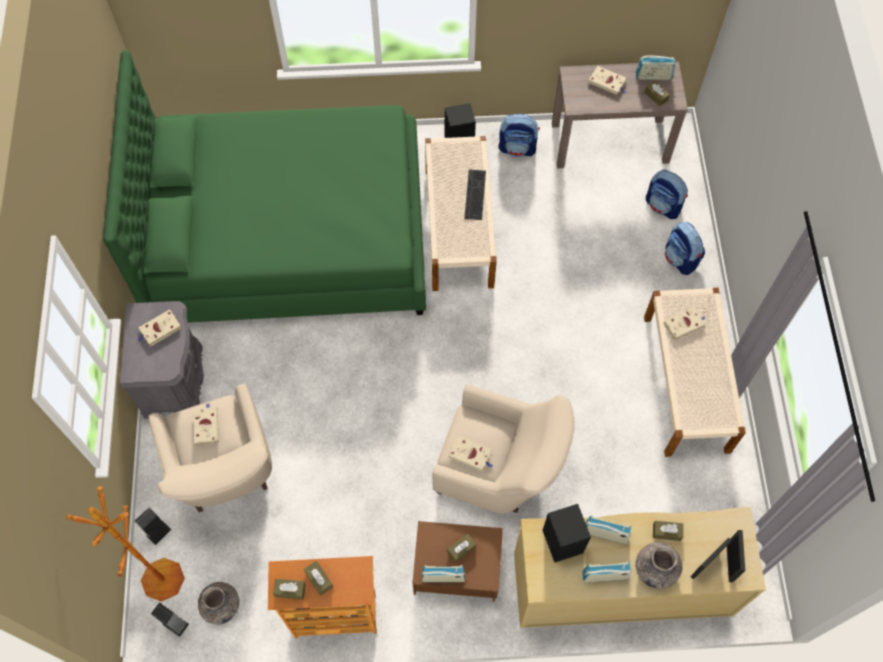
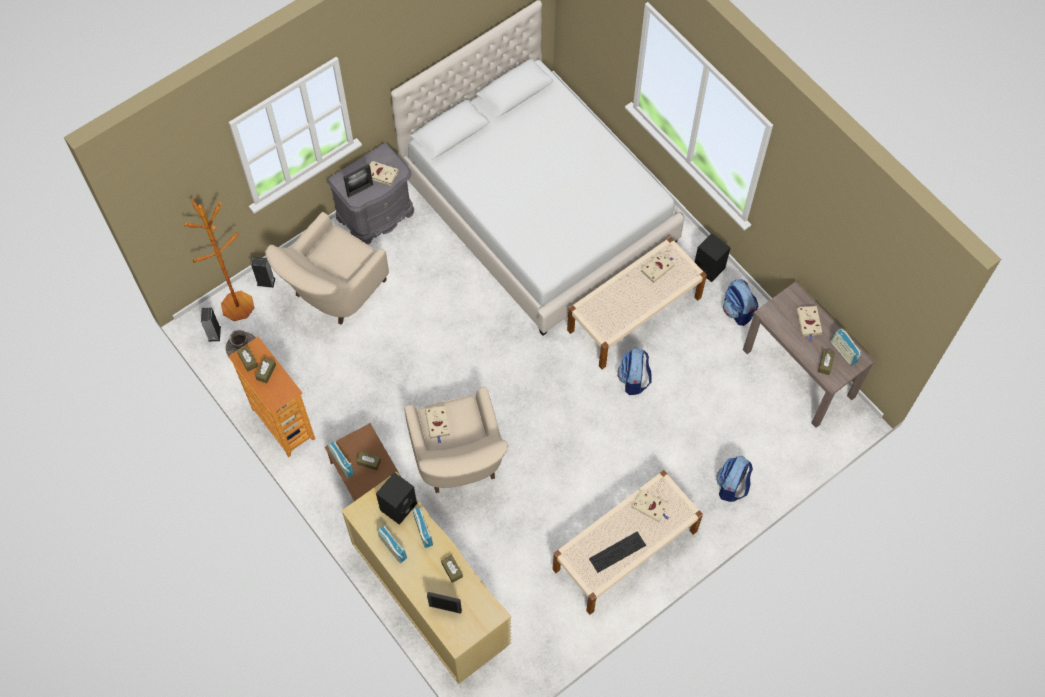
camera: 55 degrees right, 0 degrees up
(206, 425) = (342, 250): beige book -> beige book (657, 268)
(288, 234) = (538, 208): green bed -> white bed
(474, 194) = (649, 298): keyboard -> keyboard (617, 550)
(655, 568) = (420, 577): grey vase -> none
(663, 206) = (771, 446): backpack -> backpack (633, 380)
(729, 562) = (458, 623): picture frame -> picture frame (360, 190)

